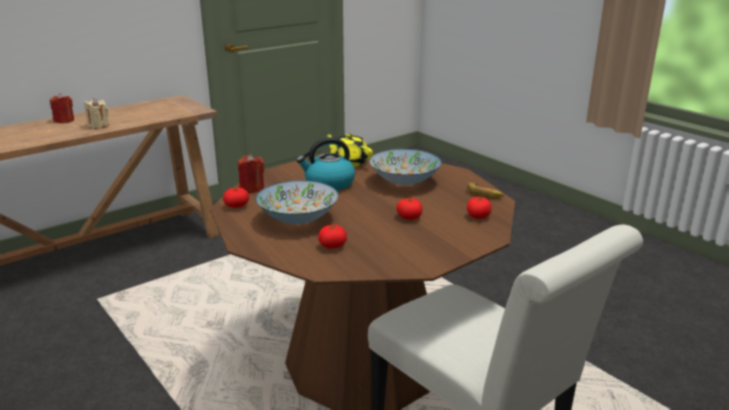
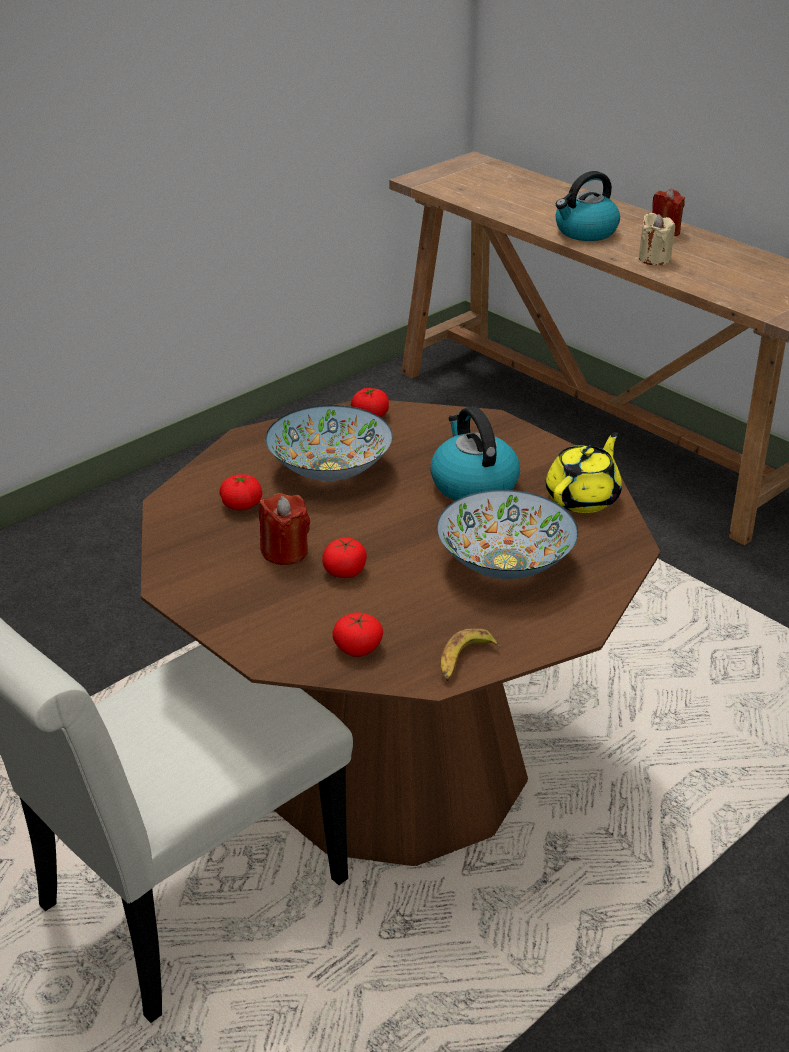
camera: 85 degrees right, 10 degrees up
(38, 136) = (585, 232): none -> kettle
(252, 188) = (438, 419): red candle -> red candle (285, 552)

